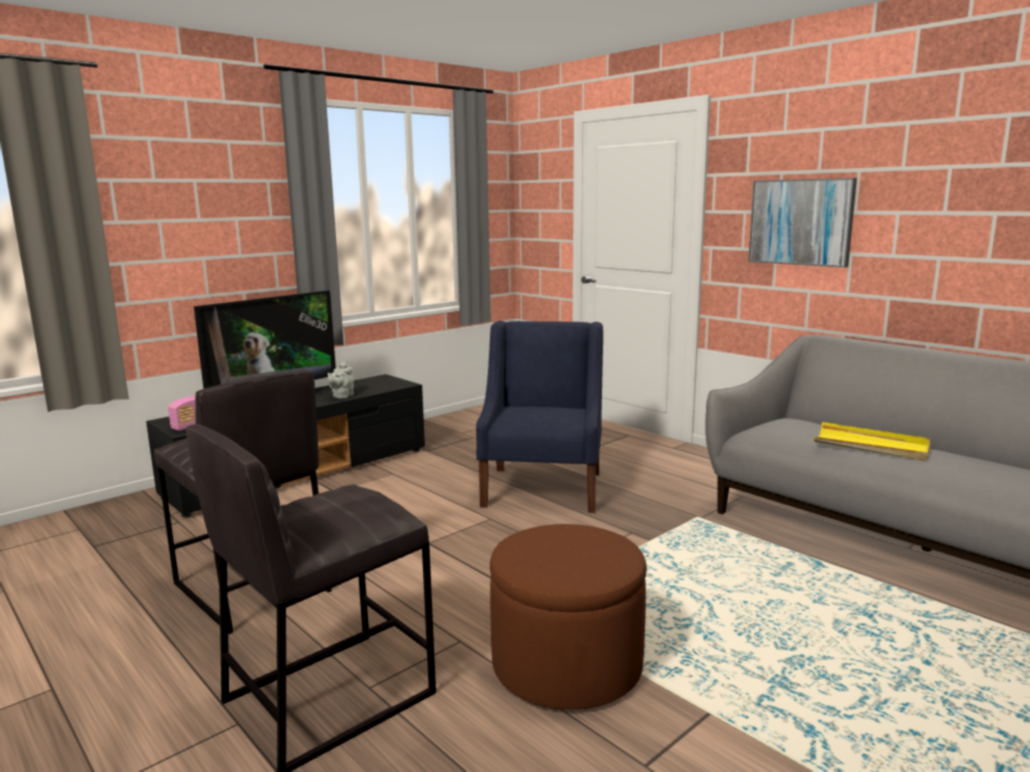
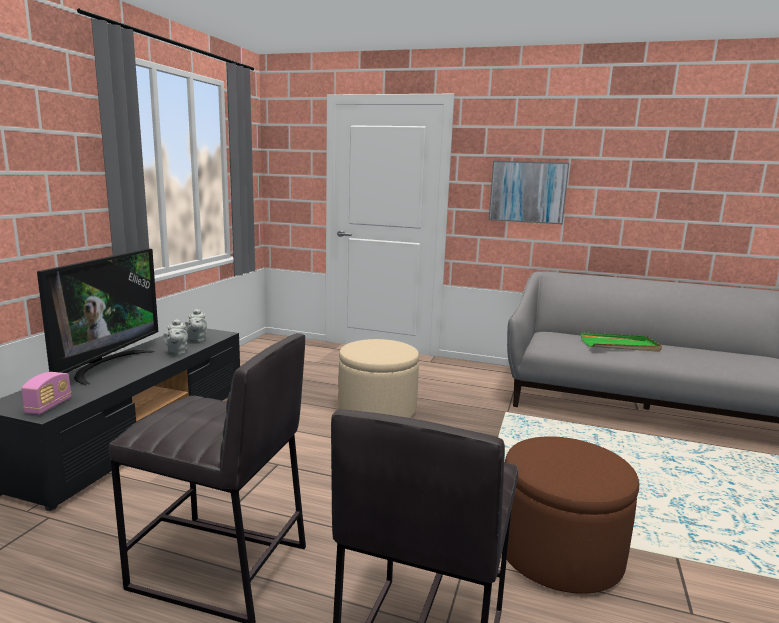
camera: 30 degrees left, 0 degrees up
(374, 387) = (197, 340): none -> grey teapot
(543, 488) = (377, 409): blue armchair -> beige ottoman
(871, 445) = (620, 345): yellow tray -> green tray

